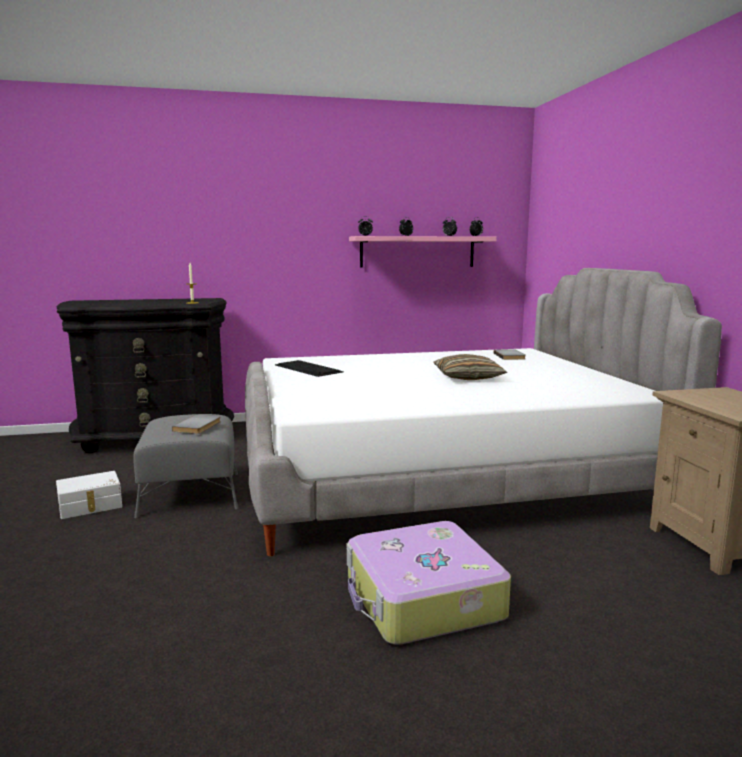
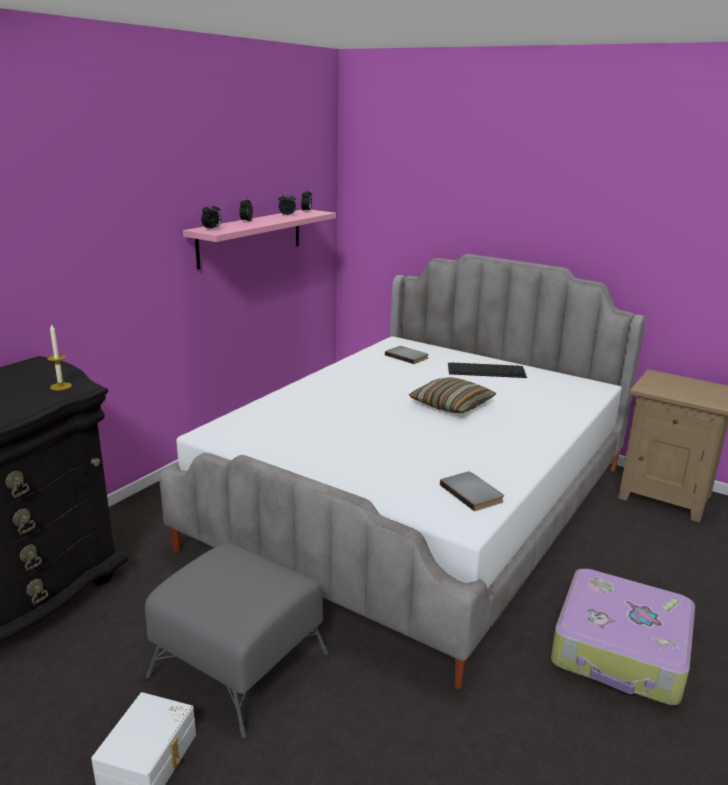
camera: 45 degrees left, 10 degrees up
(199, 426) = (263, 577): grey book -> grey book (473, 493)
(308, 368) = (283, 441): keyboard -> keyboard (487, 370)

